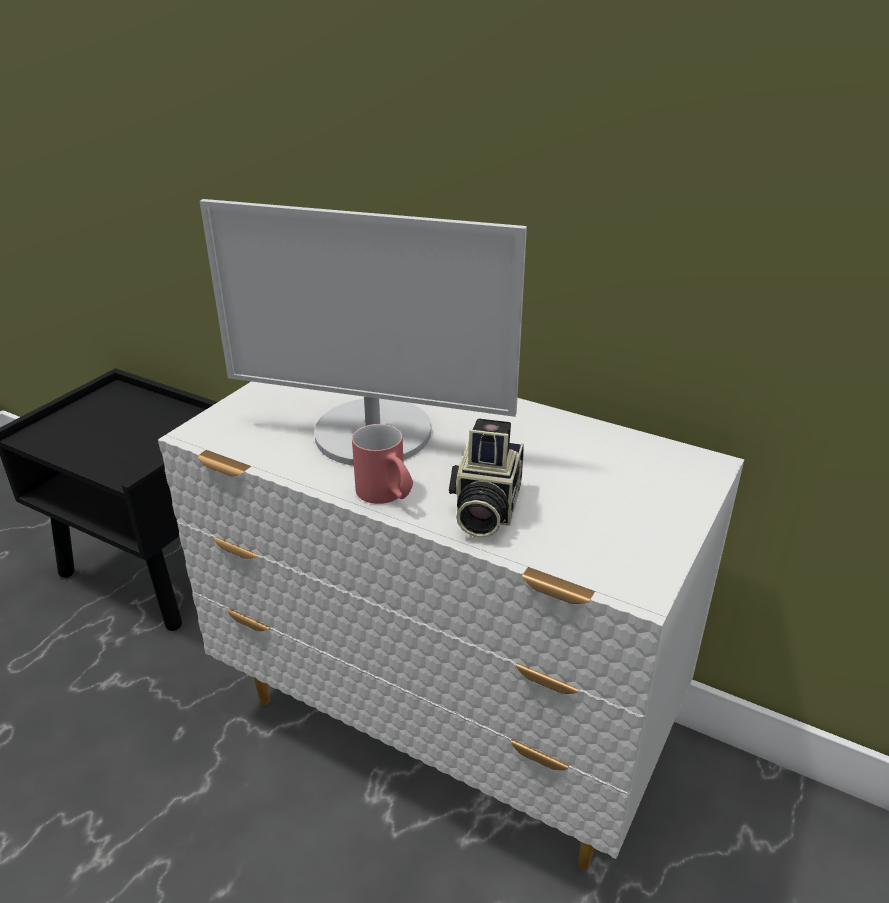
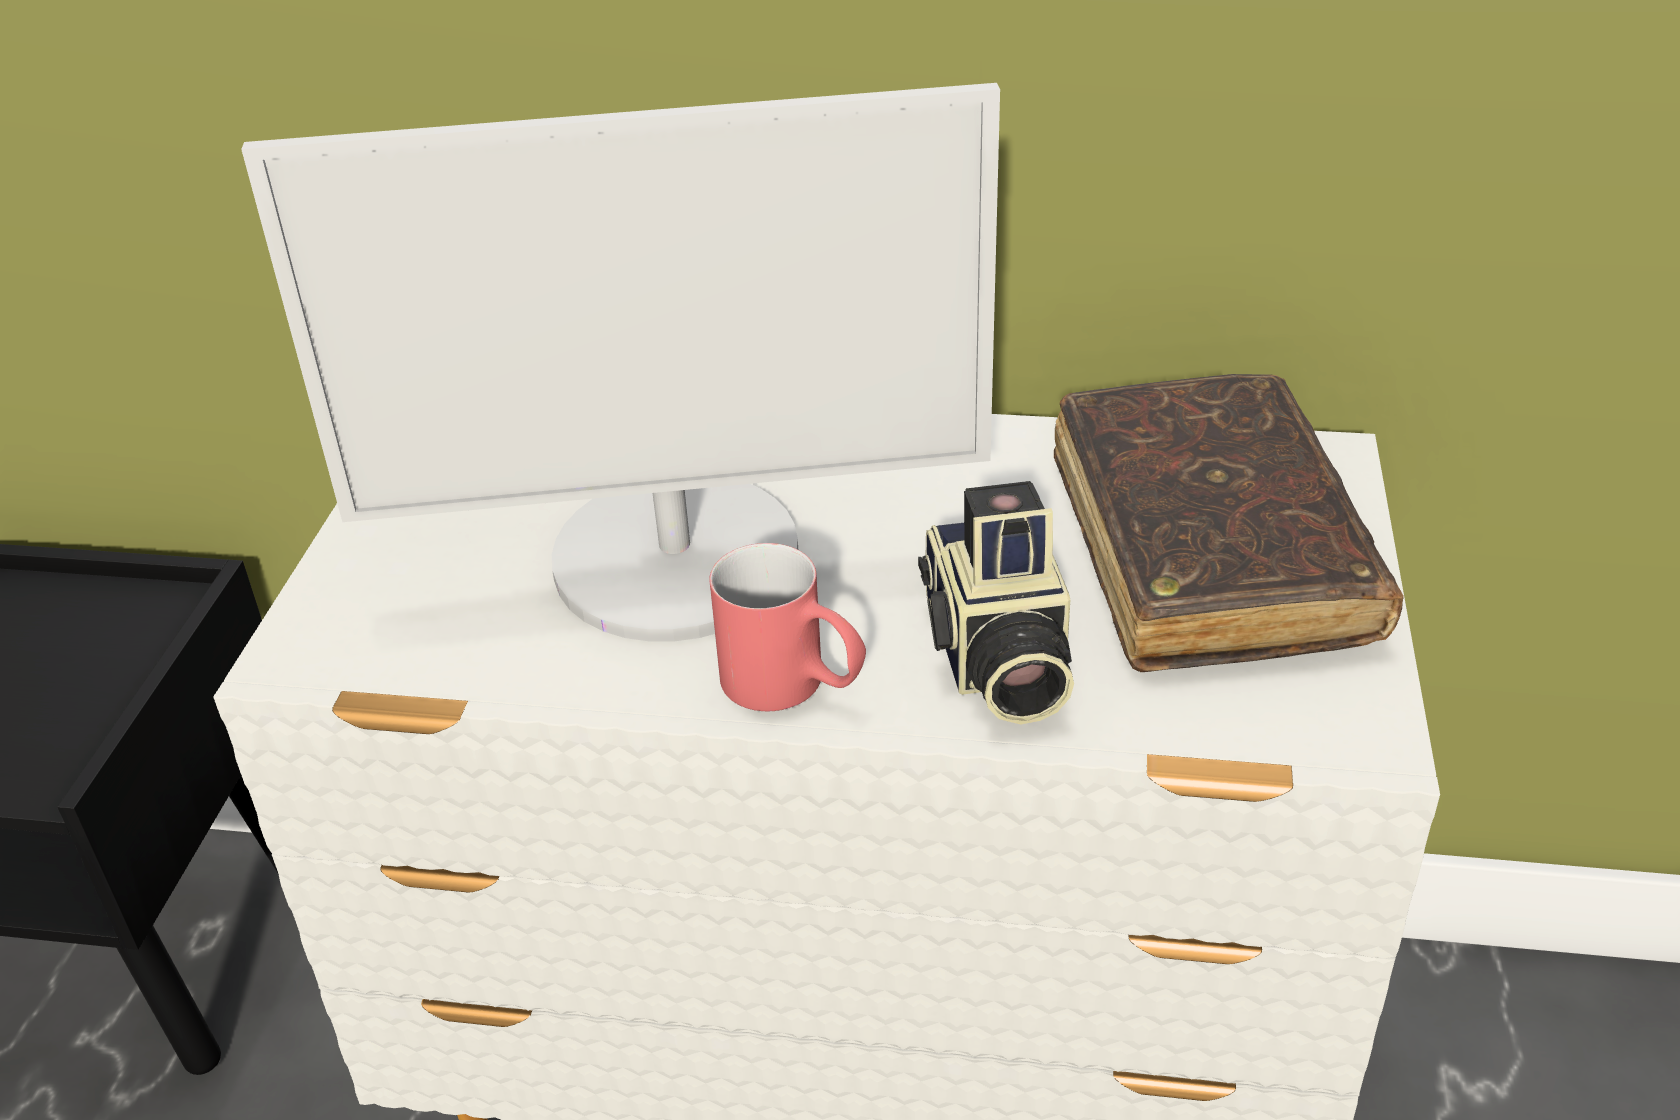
camera: 20 degrees left, 5 degrees up
(620, 488) = (1208, 549): none -> brown book

